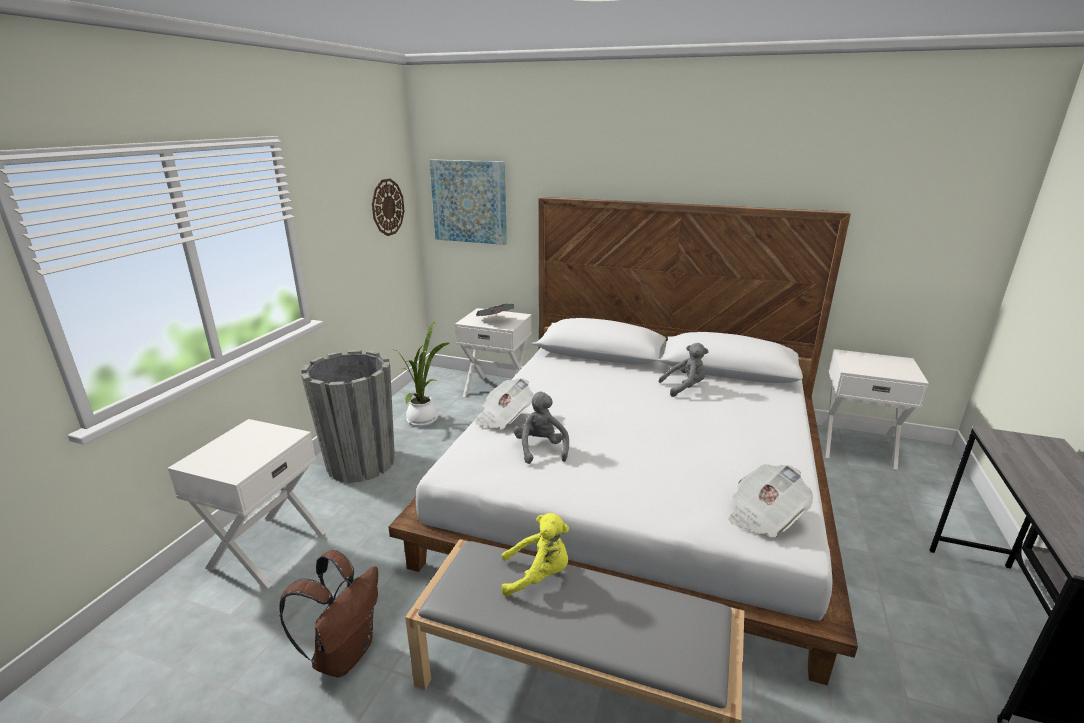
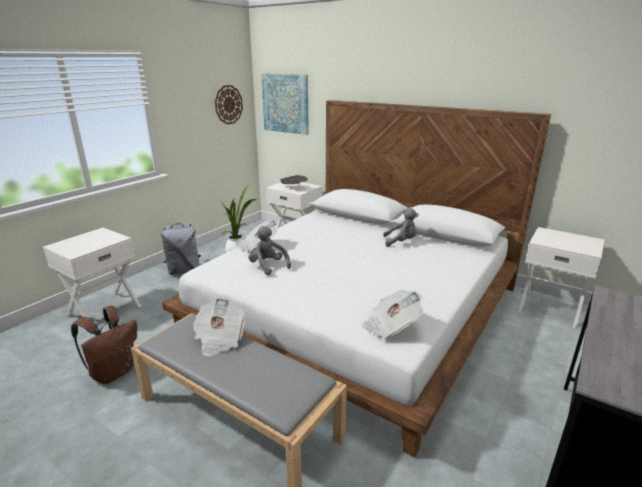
camera: 15 degrees right, 0 degrees up
(361, 463) = (184, 271): grey planter -> grey backpack
(538, 575) = (219, 338): yellow plush toy -> newspaper
(541, 449) = (268, 266): grey plush toy -> grey plush toy turned 45 degrees counterclockwise

